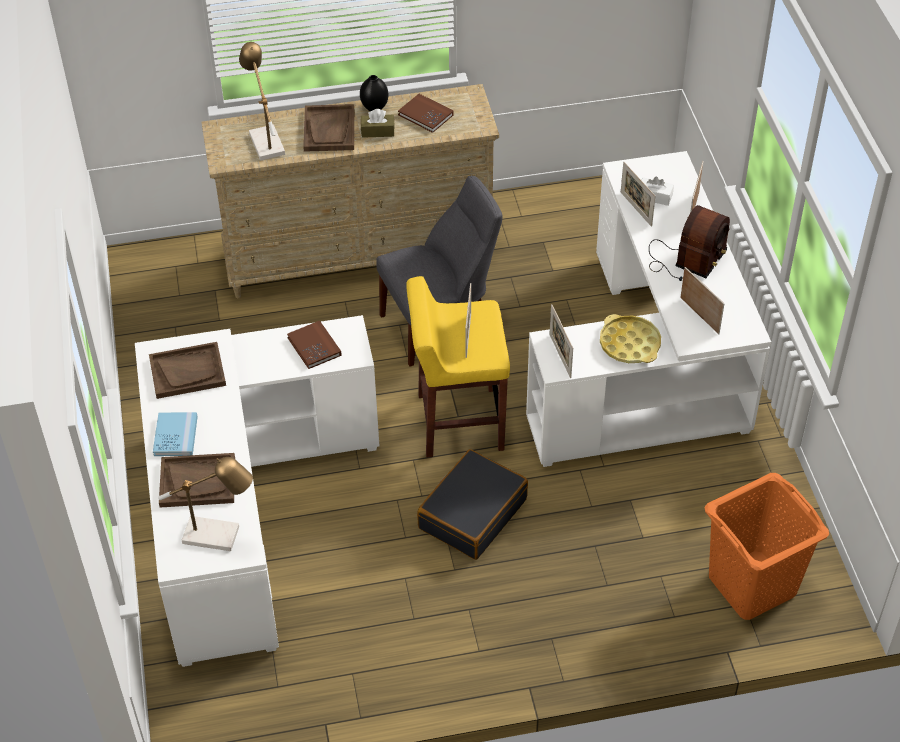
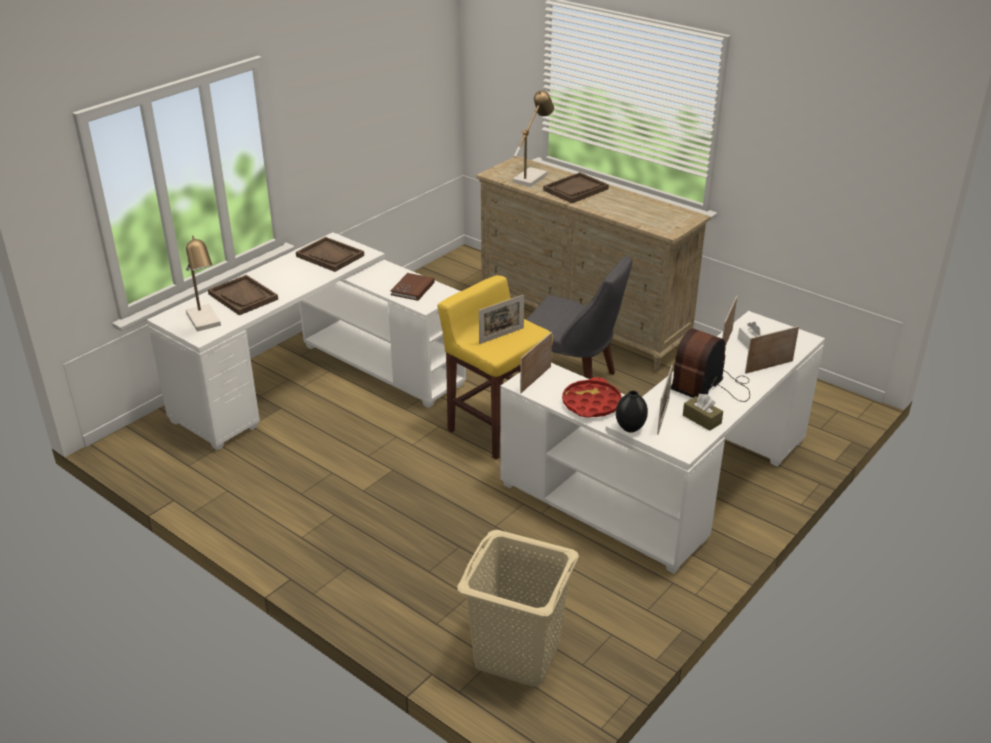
camera: 50 degrees right, 15 degrees down
(175, 436) = (273, 274): blue book -> none
(375, 108) = (620, 194): black vase -> black vase (630, 428)
(377, 131) = (601, 203): brown tissue box -> brown tissue box (701, 419)
(425, 115) = (645, 211): brown book -> none
(472, 513) = (422, 473): black suitcase -> none
(629, 344) = (591, 403): yellow tray -> red tray
(686, 259) = (711, 386): radio -> radio turned 135 degrees clockwise
(752, 585) = (517, 655): orange laundry basket -> beige laundry basket

